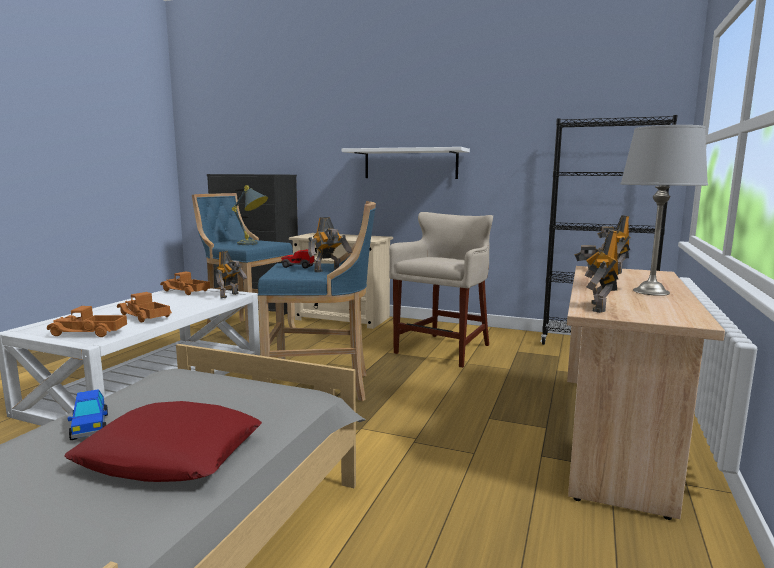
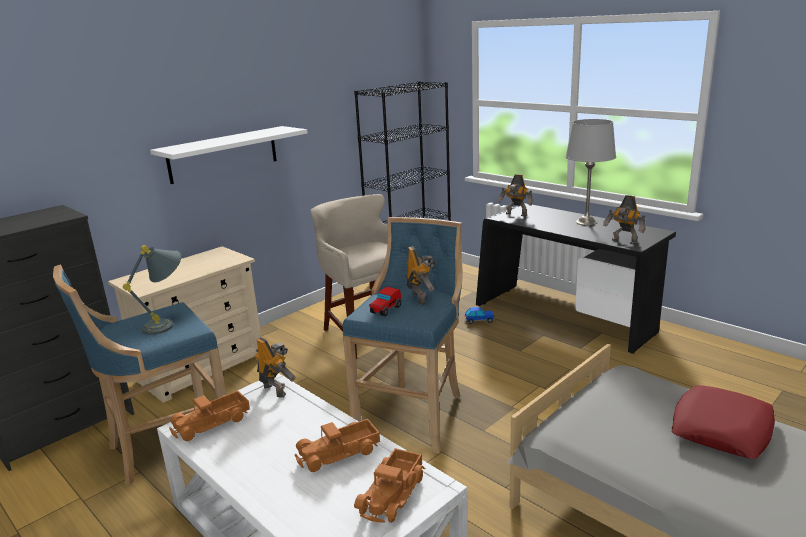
camera: 65 degrees left, 10 degrees up
(90, 427) = (677, 467): toy car -> toy car (479, 320)
(615, 436) = (564, 318): beige desk -> black desk

